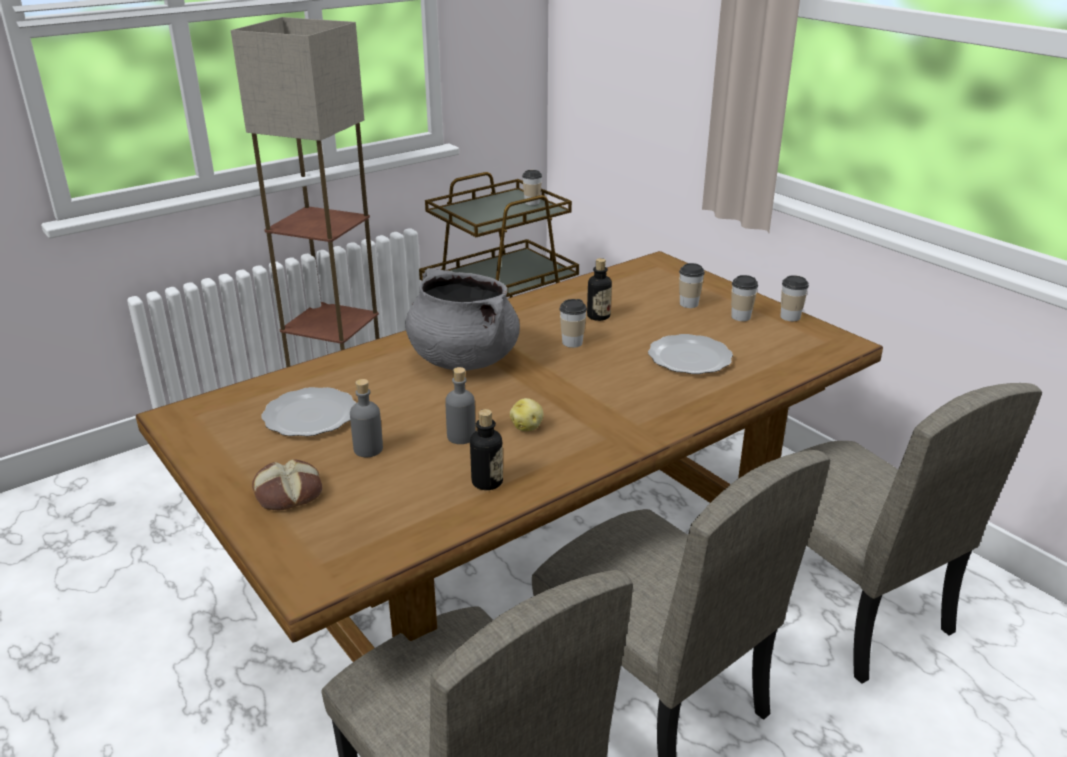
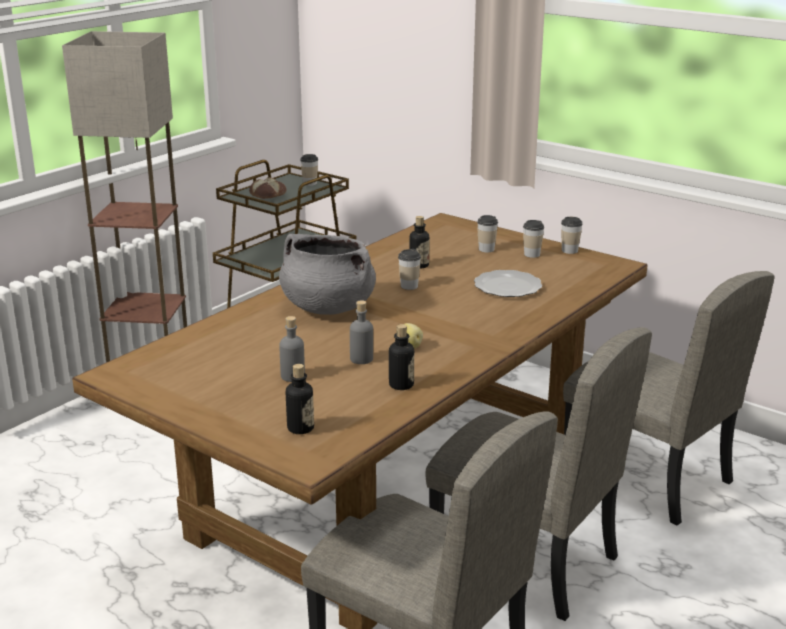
camera: 15 degrees left, 5 degrees down
(288, 494) = (249, 412): bread -> bread (268, 194)
(310, 416) = (227, 360): plate -> none
(331, 527) = (300, 428): none -> bottle

